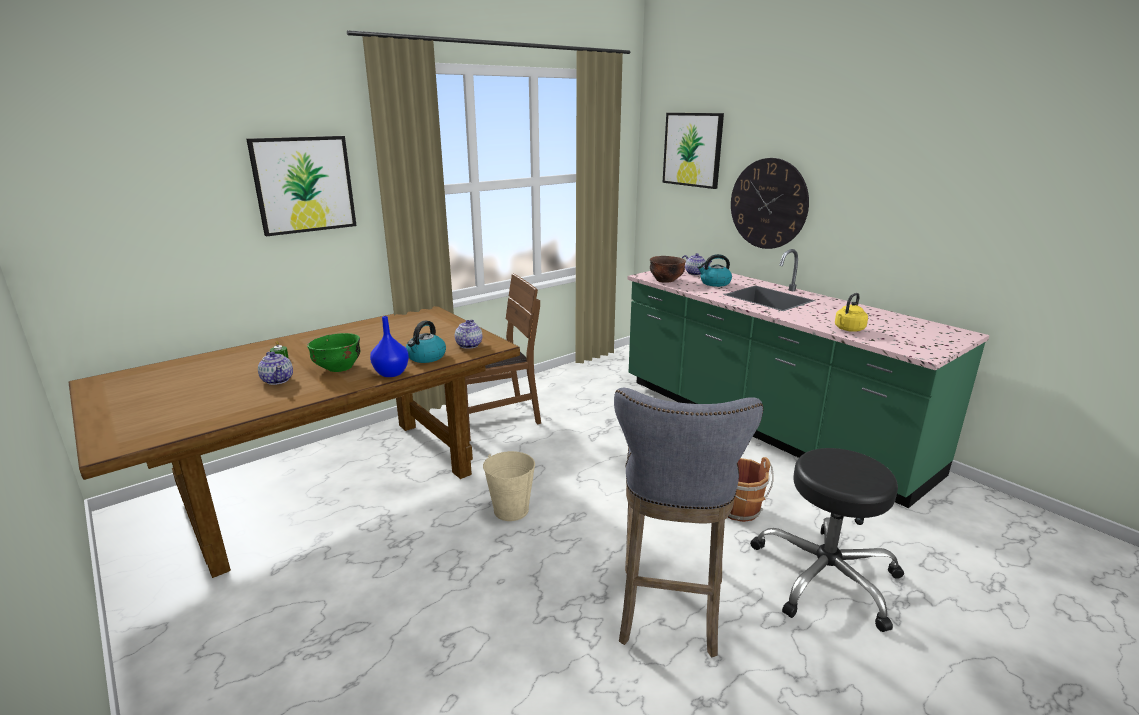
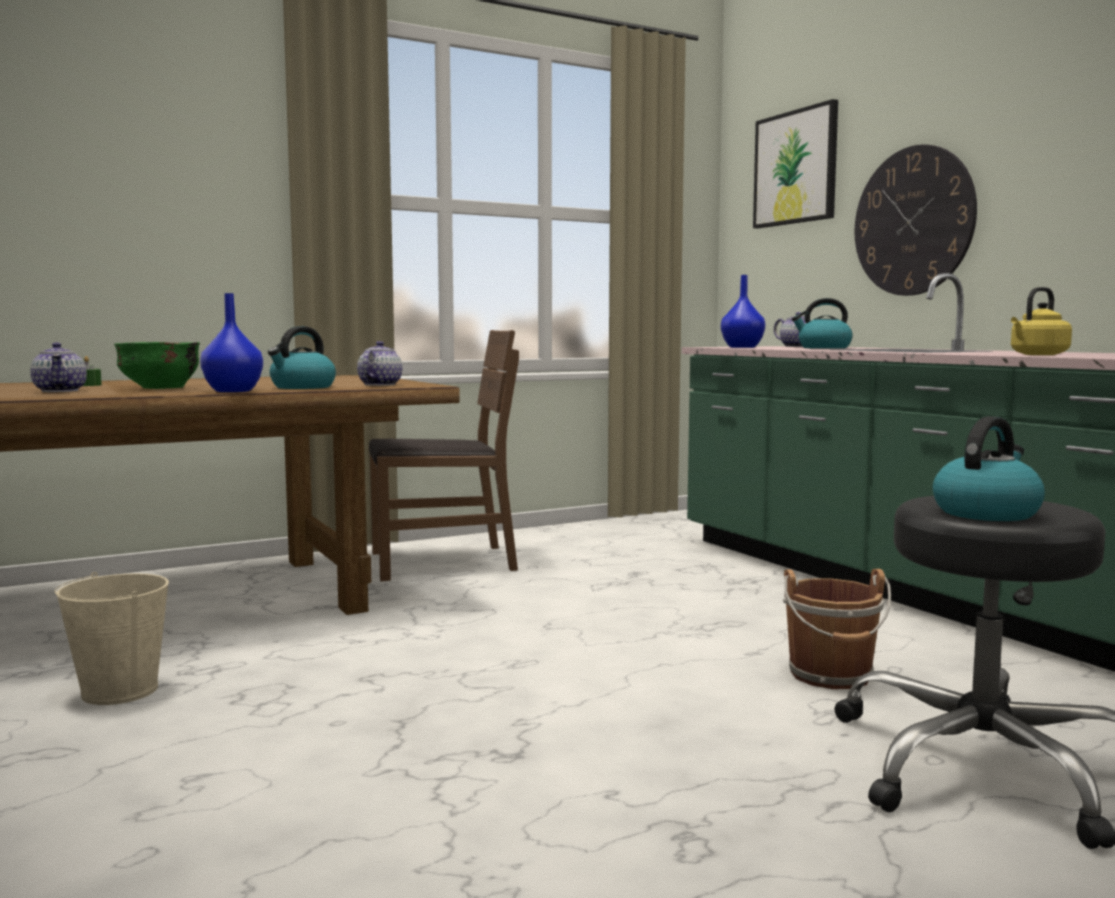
camera: 10 degrees right, 15 degrees down
(304, 184) = (179, 163): picture -> none
(511, 510) = (409, 650): beige bucket -> beige bucket (120, 691)
(666, 280) = (741, 347): brown bowl -> blue vase
(669, 607) = (635, 778): grey stool -> none
(843, 477) = (986, 513): none -> kettle

